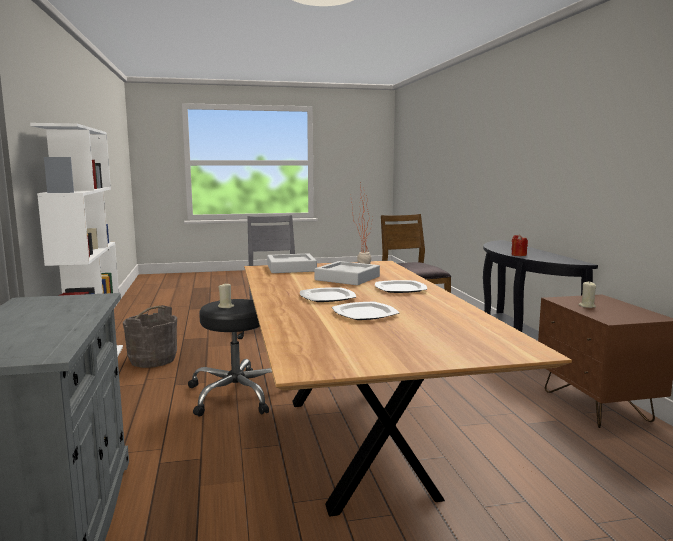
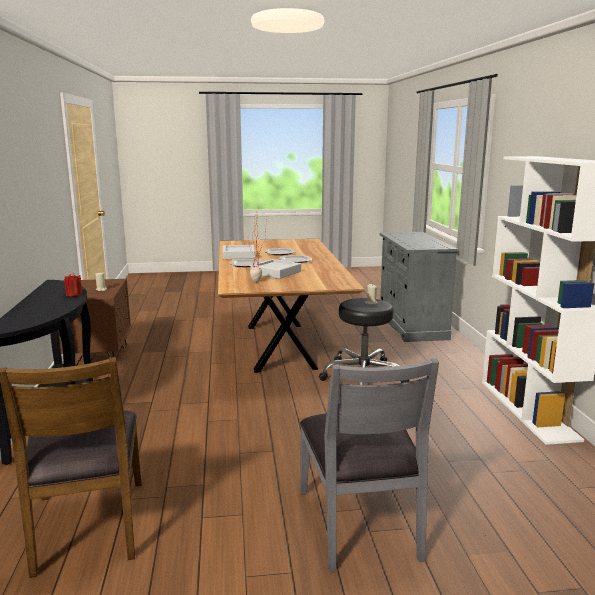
camera: 175 degrees left, 5 degrees up
(152, 360) = (478, 418): grey bucket -> none
(291, 268) = (319, 284): grey tray -> grey tray (239, 255)

